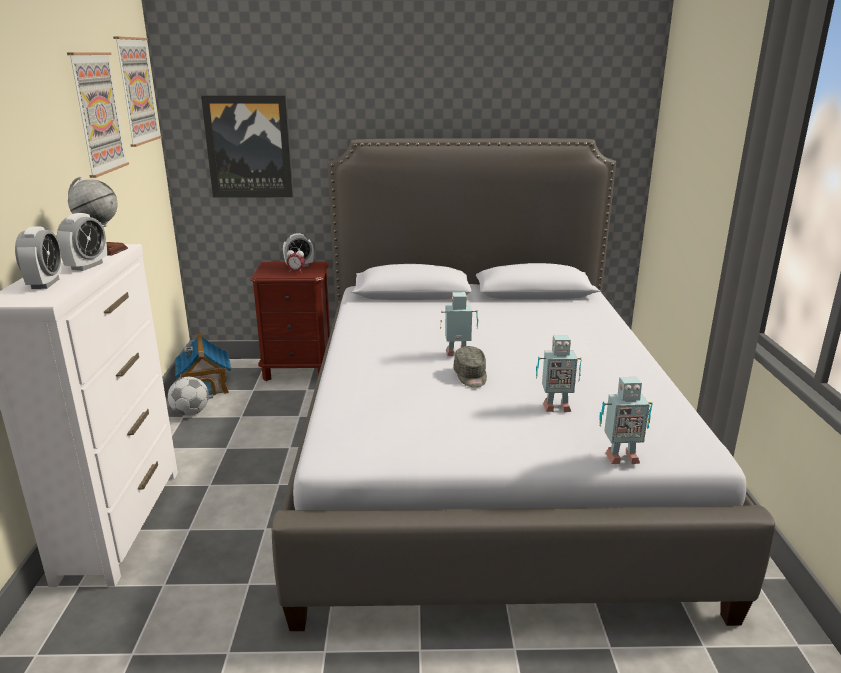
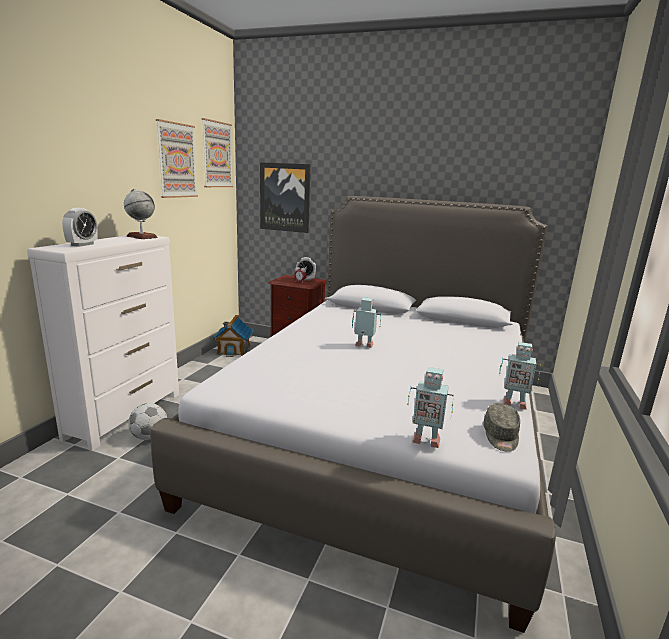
camera: 20 degrees right, 5 degrees down
(87, 266) = (119, 241): alarm clock -> none
(190, 413) = (213, 362): football -> football (149, 437)
(470, 376) = (359, 360): grey cap -> grey cap (500, 436)
(555, 406) = (406, 393): toy robot -> toy robot (513, 403)

